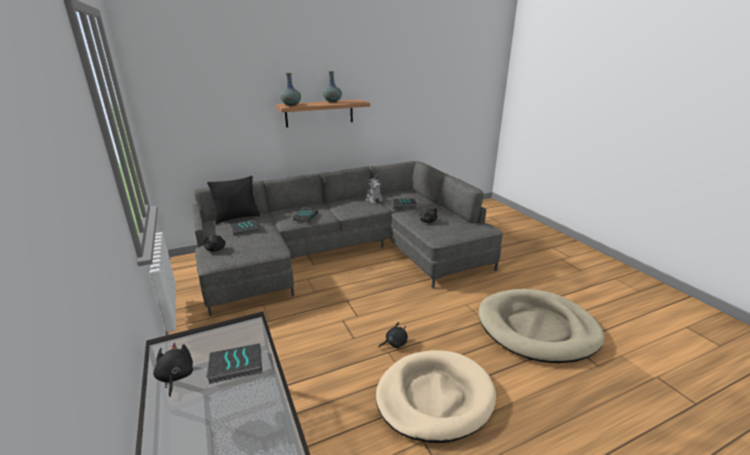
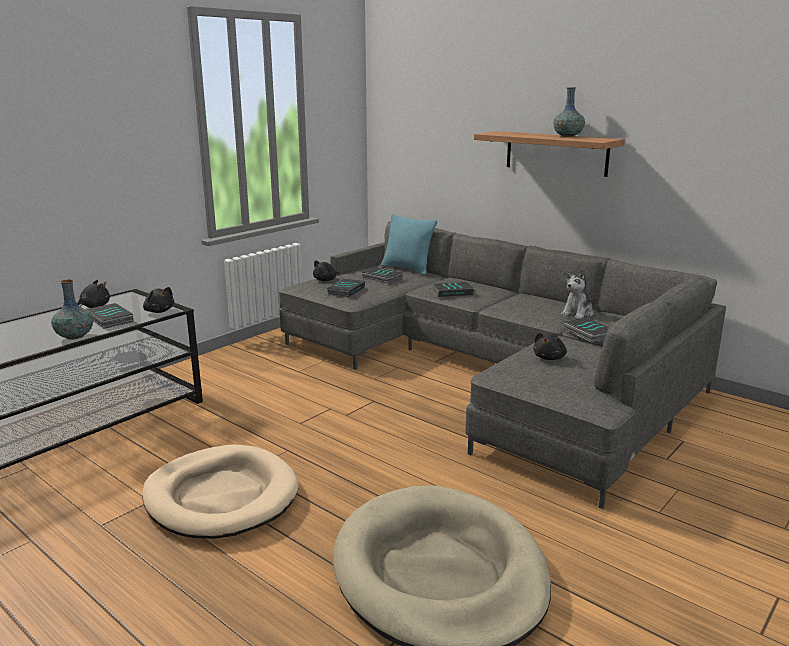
camera: 65 degrees right, 5 degrees down
(237, 217) = (407, 268): black pillow -> turquoise pillow
(253, 247) = (345, 290): none -> book
(291, 105) = (500, 133): vase -> vase (75, 336)
(394, 343) = (308, 450): black plush toy -> black plush toy (159, 311)

